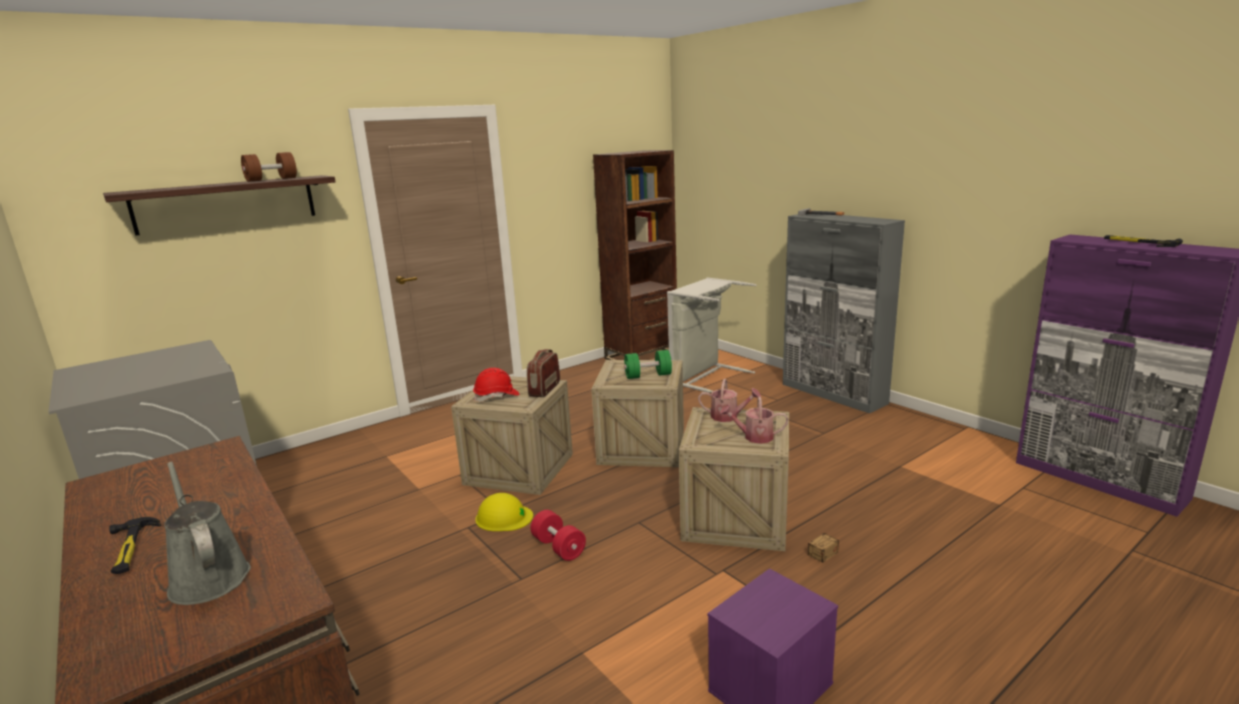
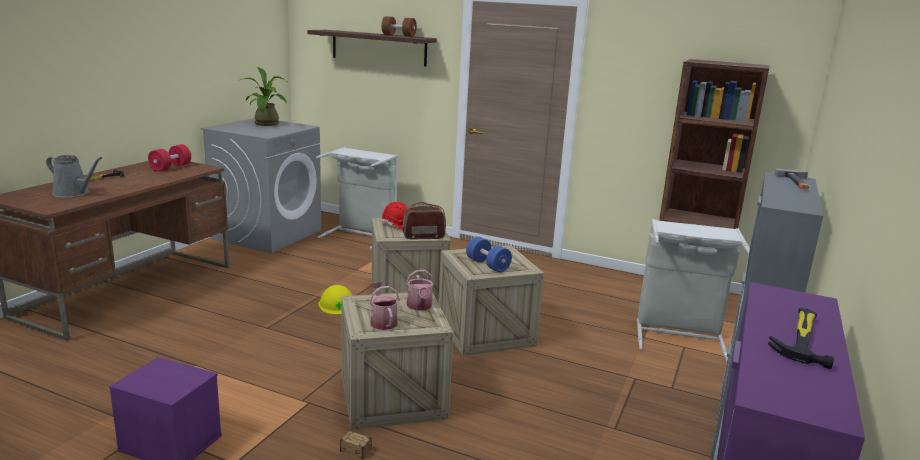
camera: 60 degrees right, 0 degrees up
(131, 366) = (266, 124): none -> potted plant
(208, 577) = (74, 193): grey watering can -> grey watering can turned 90 degrees clockwise
(311, 468) = (361, 234): none -> grey laundry basket
(558, 547) = (309, 331): red dumbbell -> red dumbbell (170, 167)
(648, 375) = (488, 265): green dumbbell -> blue dumbbell

